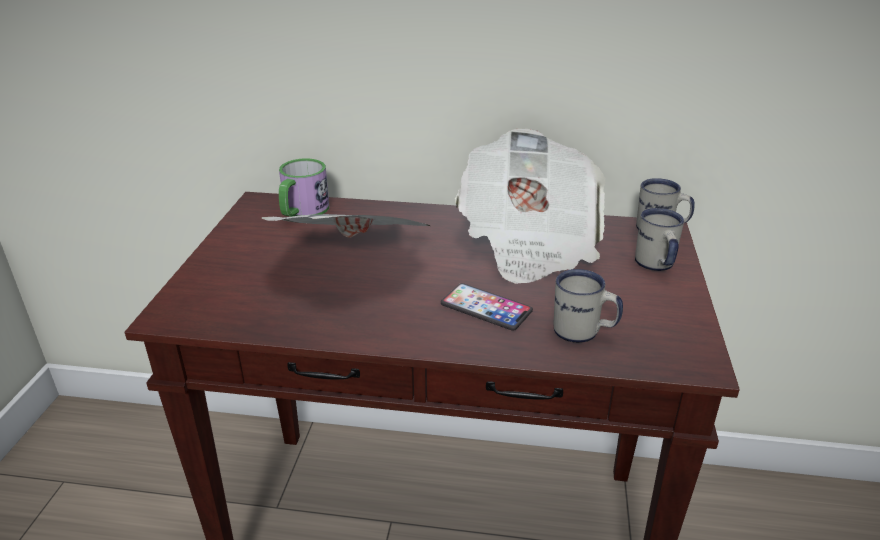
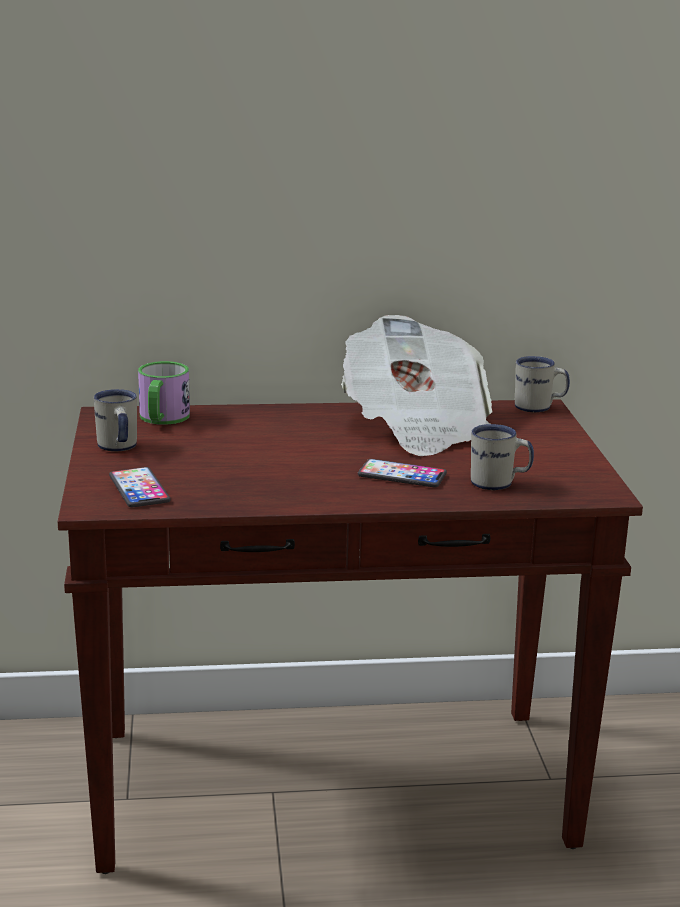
camera: 15 degrees left, 10 degrees down
(224, 298) = (139, 489): none -> phone
(354, 259) = (249, 451): newspaper -> none
(655, 266) = (545, 434): white mug -> white mug (118, 448)

